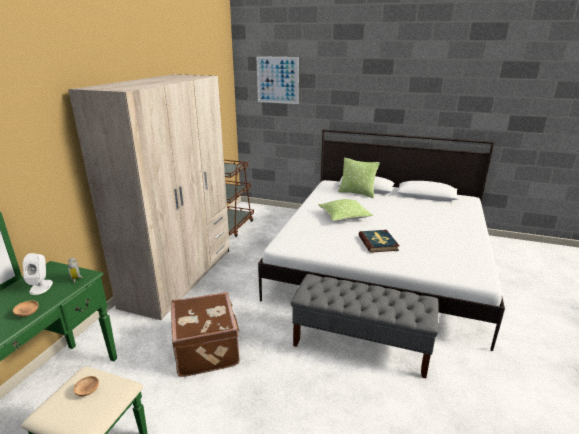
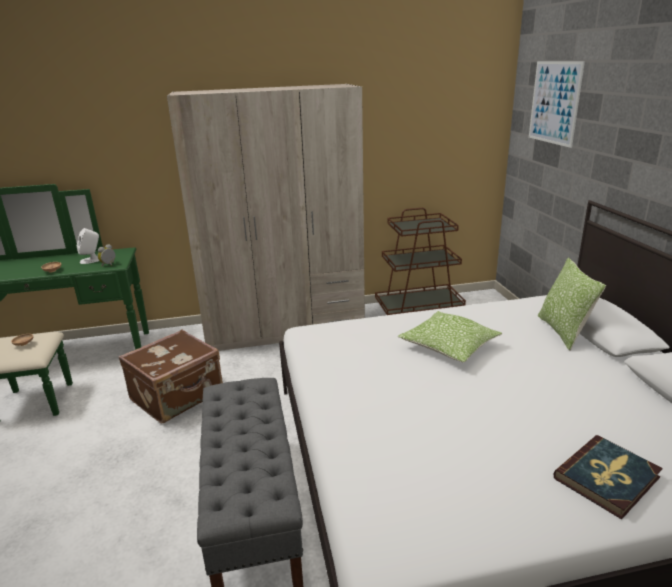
camera: 60 degrees right, 0 degrees up
(378, 243) = (393, 399): book -> book (607, 478)

